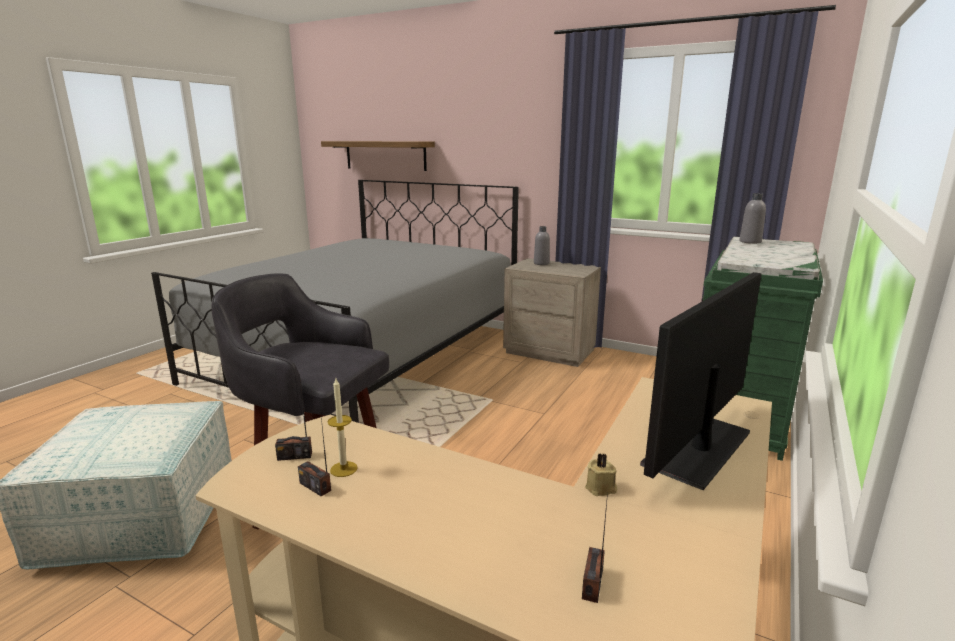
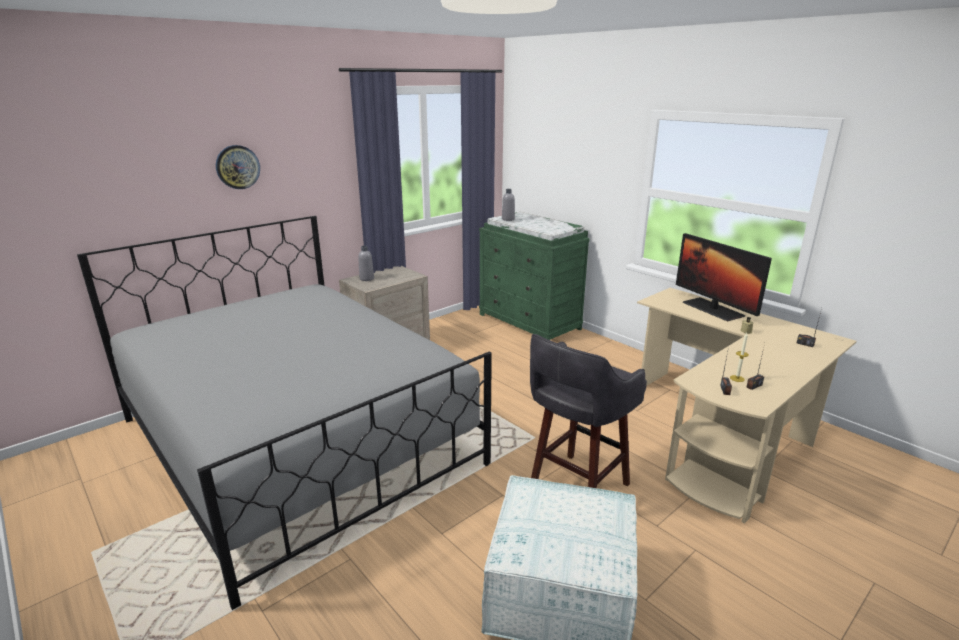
camera: 70 degrees left, 5 degrees up
(385, 155) = (120, 212): shelf -> none
(461, 130) = (237, 167): none -> wall clock

